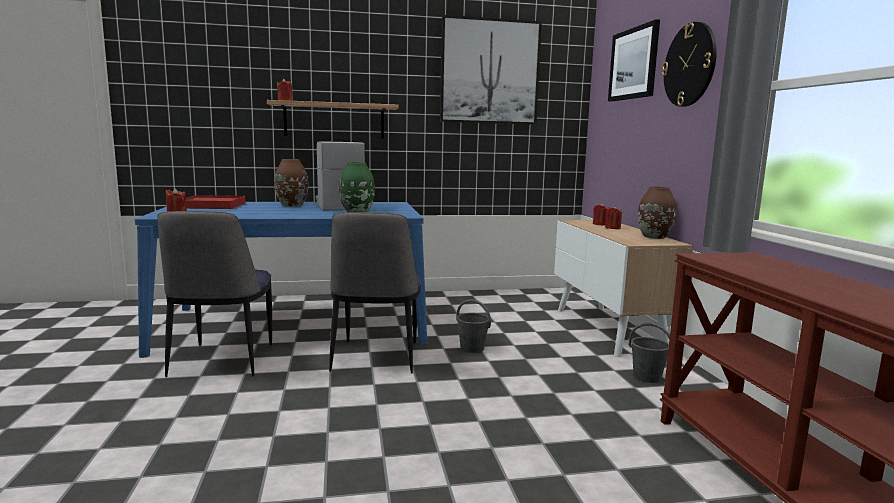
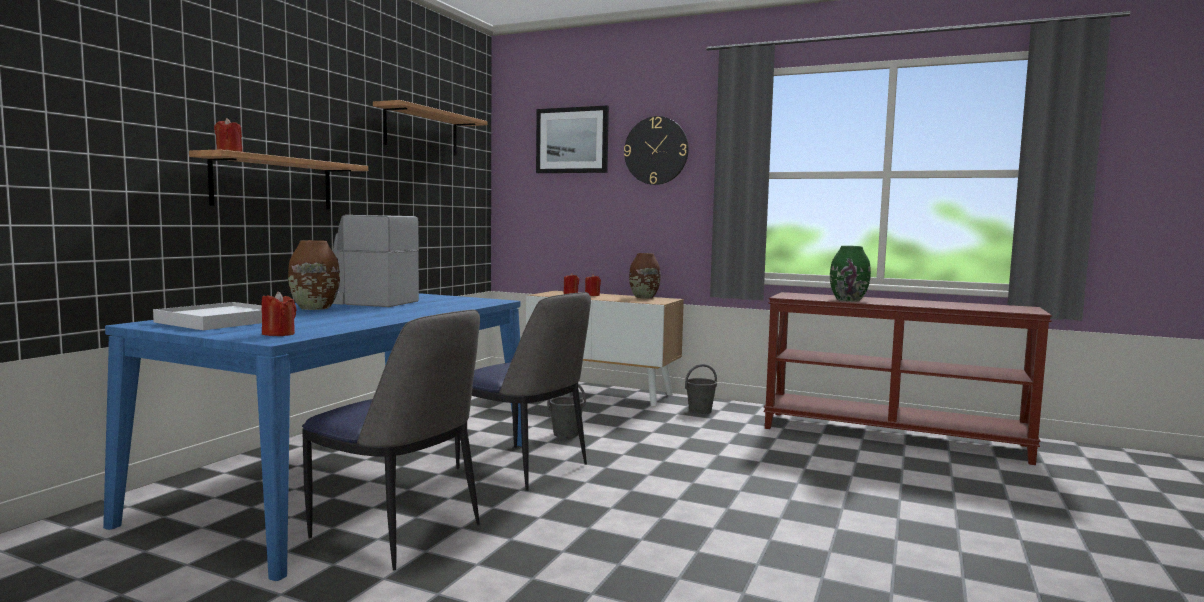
camera: 55 degrees left, 5 degrees down
(213, 205) = (219, 321): red tray -> white tray
(357, 212) = (437, 304): green vase -> green vase (848, 300)
(489, 72) = (422, 131): picture -> shelf

